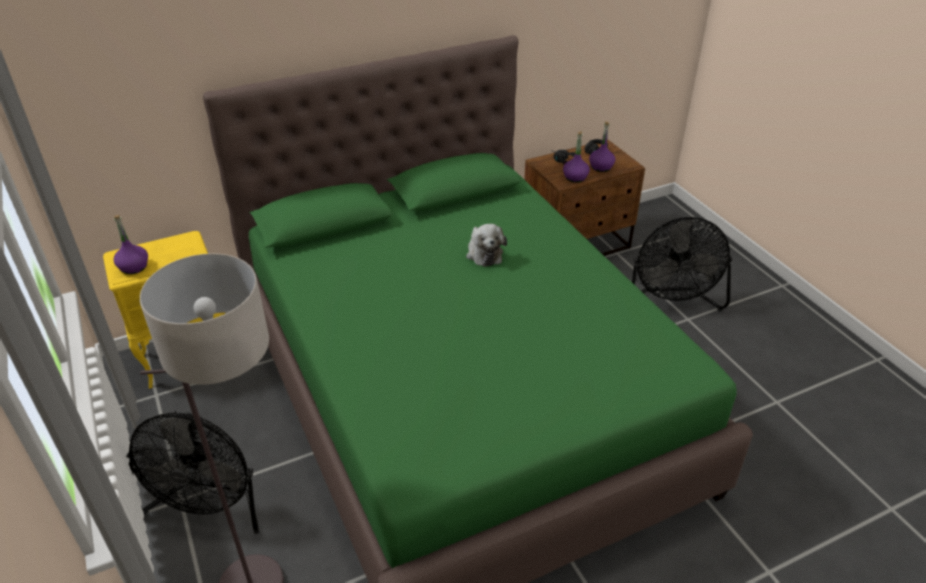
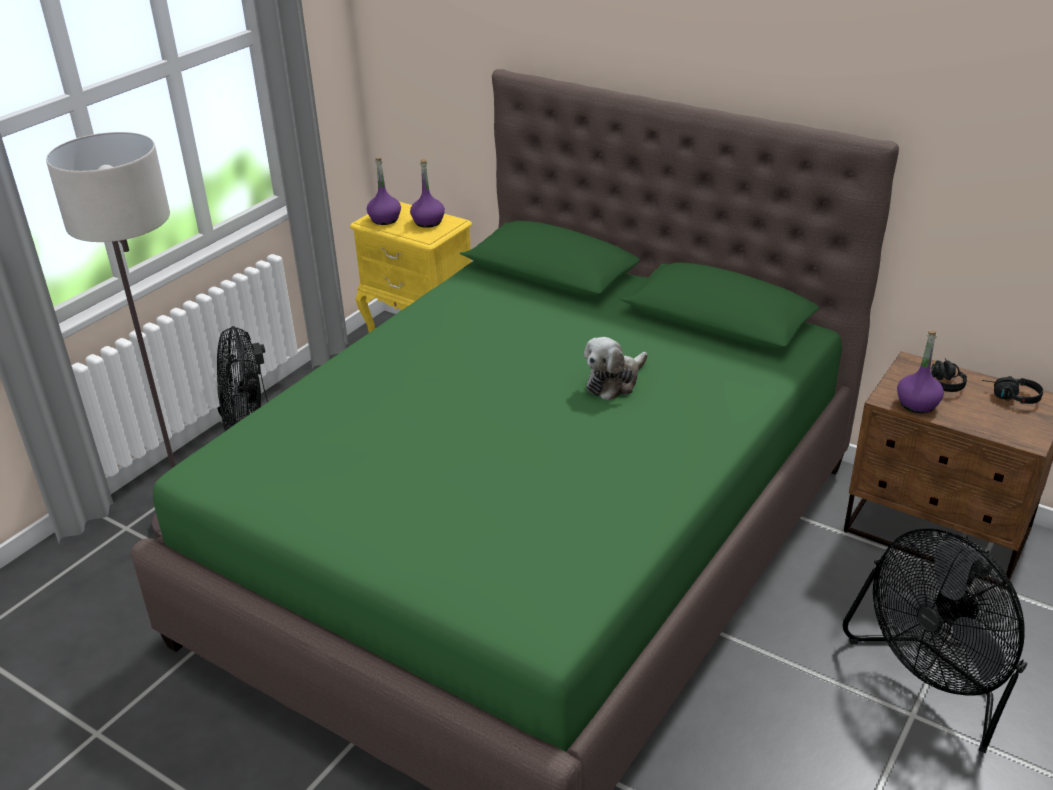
camera: 60 degrees right, 5 degrees down
(601, 167) = (980, 416): purple bottle -> purple bottle (428, 222)

